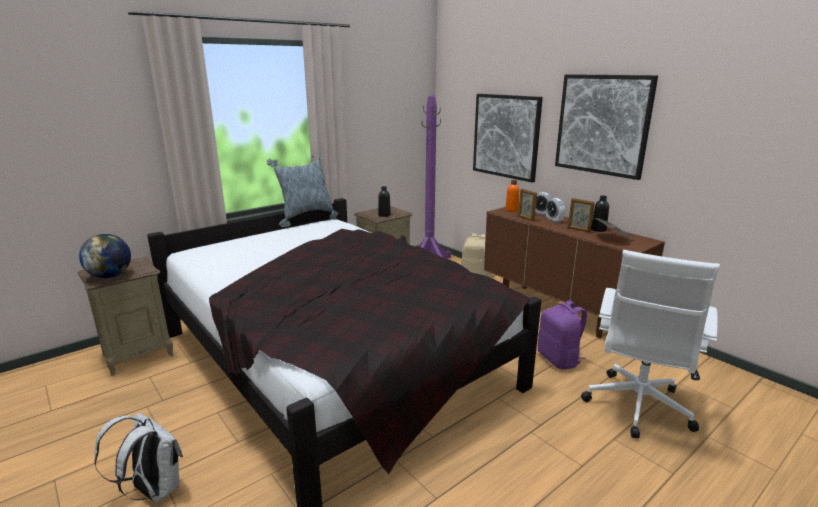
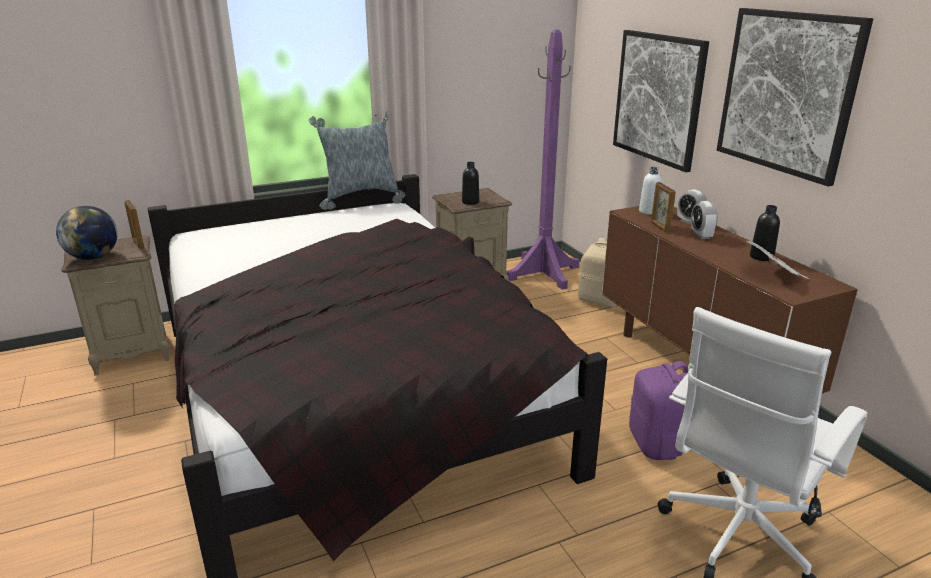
camera: 15 degrees right, 5 degrees up
(153, 490) = (78, 522): white backpack -> none
(511, 210) = (648, 211): orange bottle -> white bottle
(578, 229) = (729, 254): picture frame -> picture frame (138, 244)

